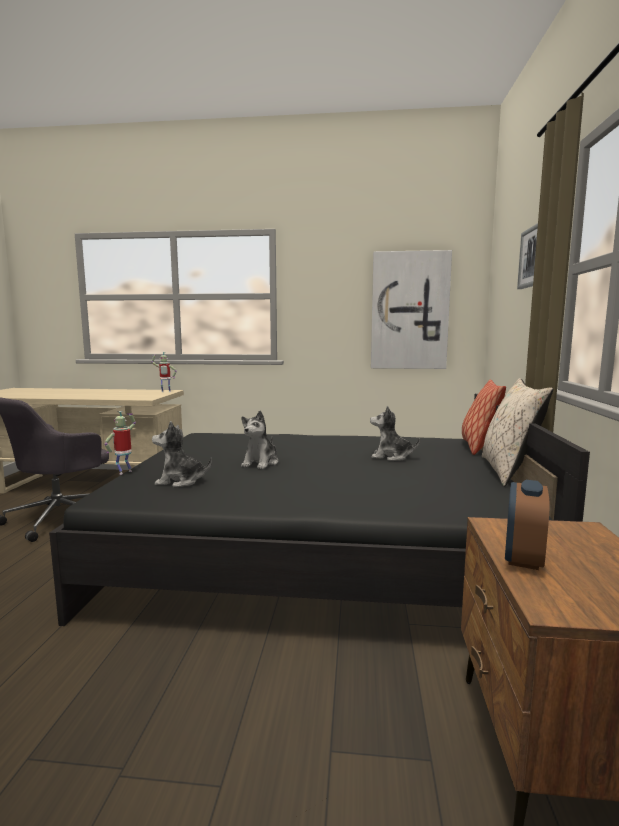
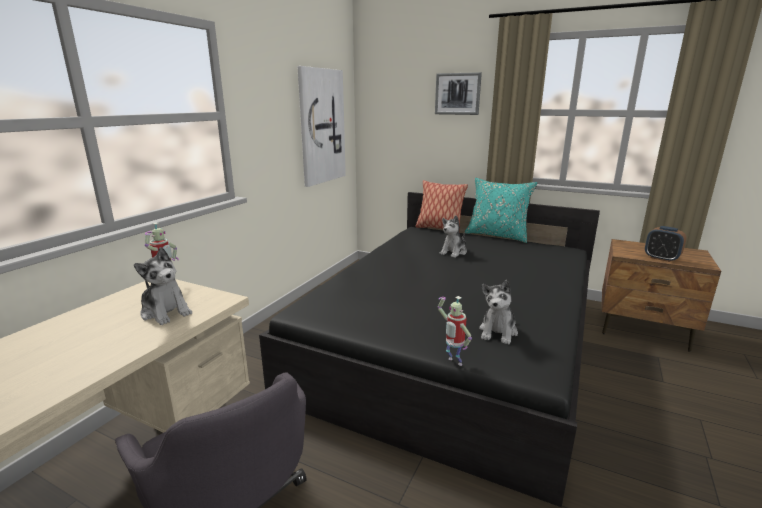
camera: 70 degrees left, 10 degrees up
(261, 463) = (450, 294): plush toy -> plush toy (166, 312)
(509, 471) = (497, 235): beige pillow -> turquoise pillow

